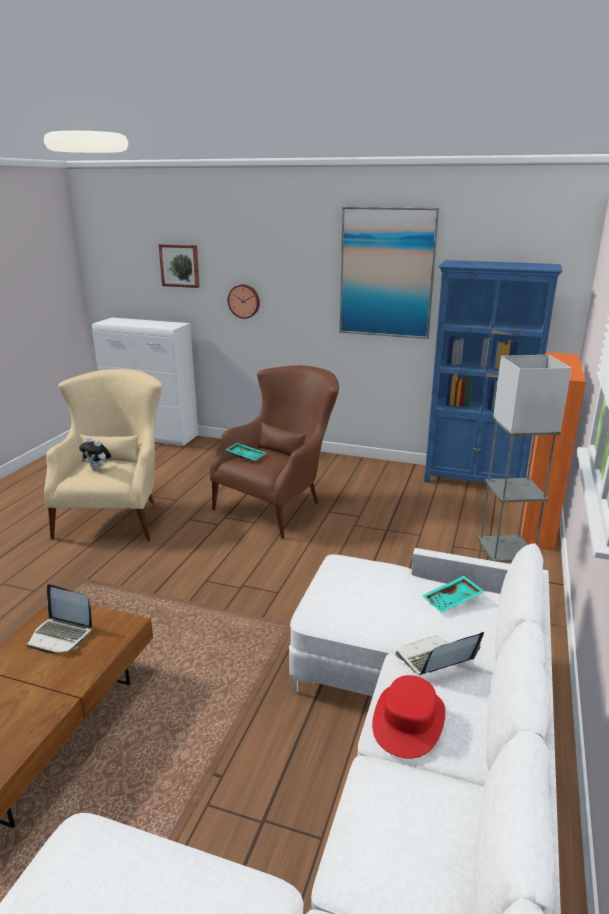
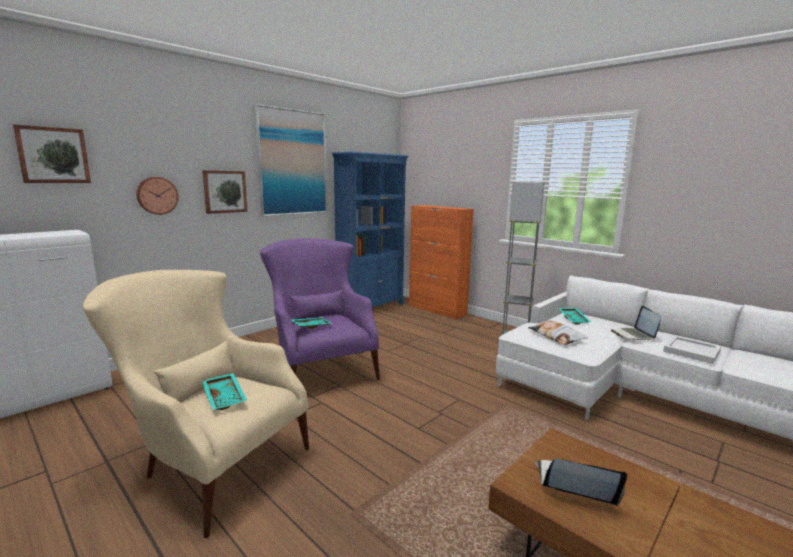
camera: 65 degrees left, 10 degrees down
(61, 635) = (574, 486): laptop -> laptop turned 120 degrees counterclockwise
(98, 469) = (225, 397): plush toy -> turquoise tray
(280, 503) = (320, 367): brown armchair -> purple armchair
(303, 302) = (225, 191): none -> picture
(356, 589) = (556, 336): none -> pillow
(409, 720) = (692, 351): red hat -> white tray

